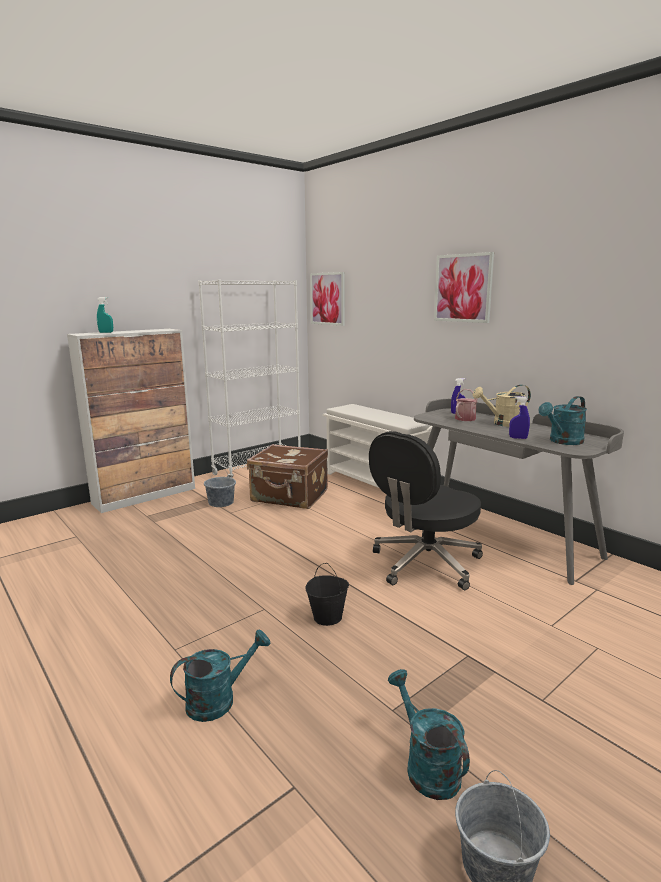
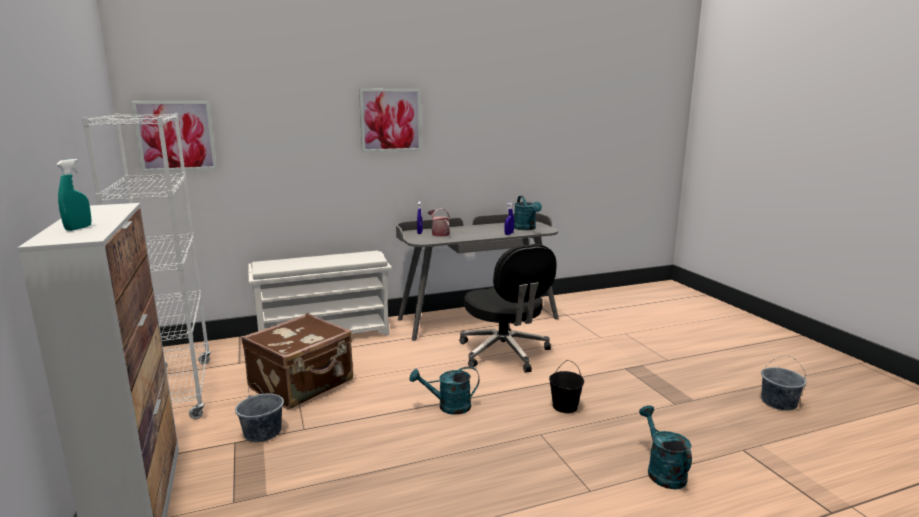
camera: 70 degrees left, 0 degrees up
(426, 765) = (720, 404): turquoise watering can -> turquoise watering can (448, 407)
(503, 424) = (468, 230): beige watering can -> none

